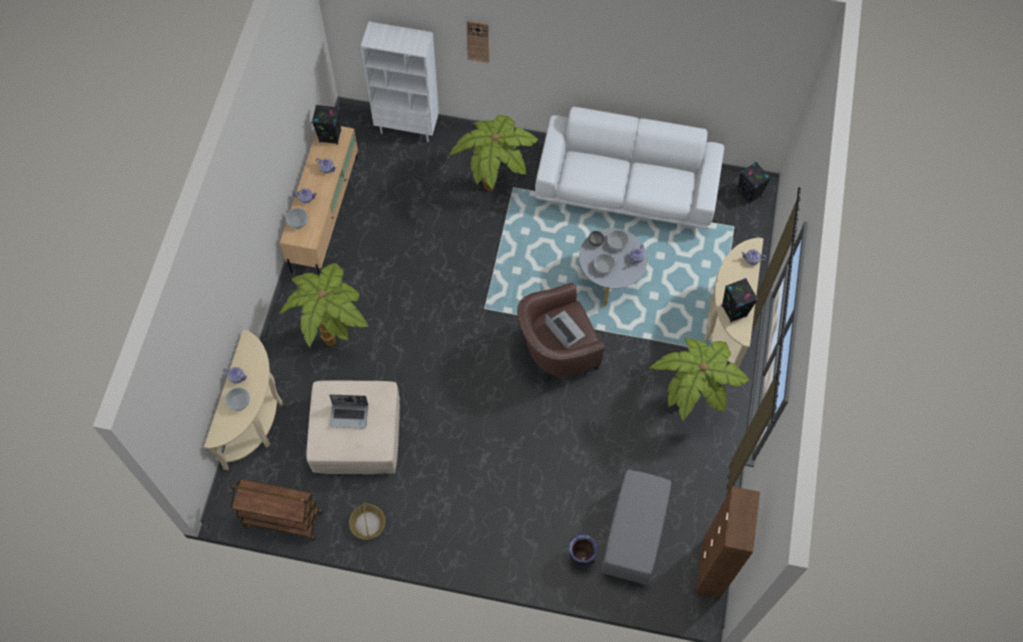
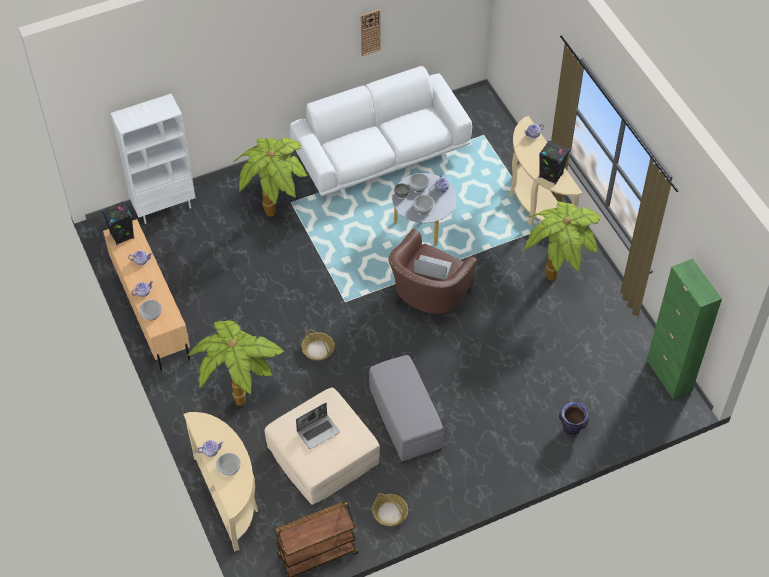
camera: 35 degrees left, 10 degrees down
(427, 337) = (318, 349): none -> basket
(478, 41) = (212, 81): wall clock -> wall clock (370, 32)
(634, 534) = (596, 388): grey ottoman -> grey ottoman (405, 420)
(710, 568) = (669, 375): brown cabinet -> green cabinet
(749, 194) = (475, 106): black speaker -> none

